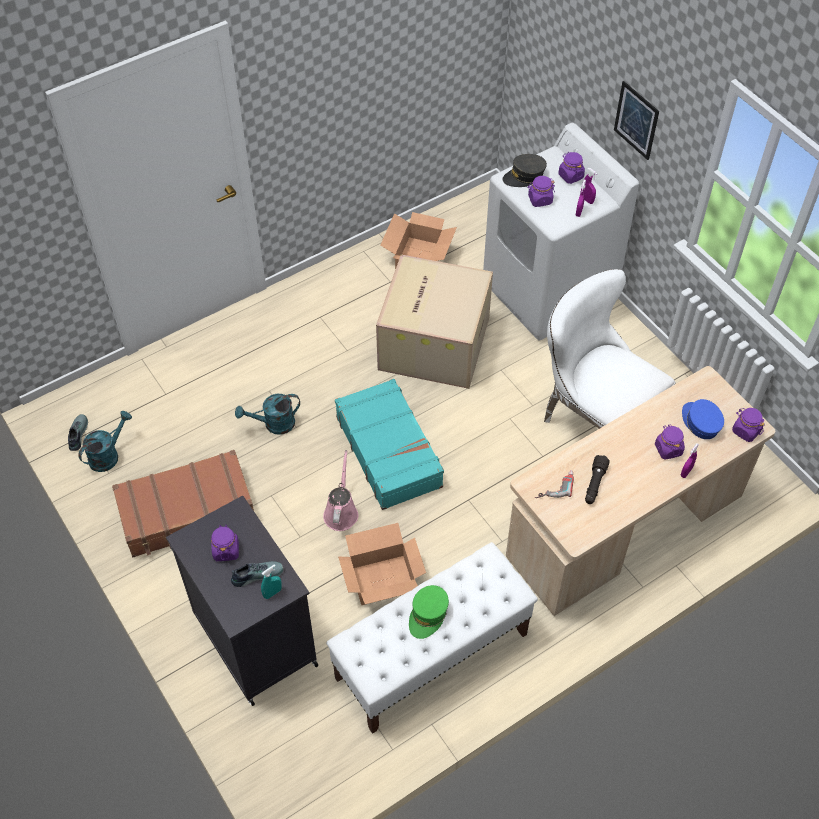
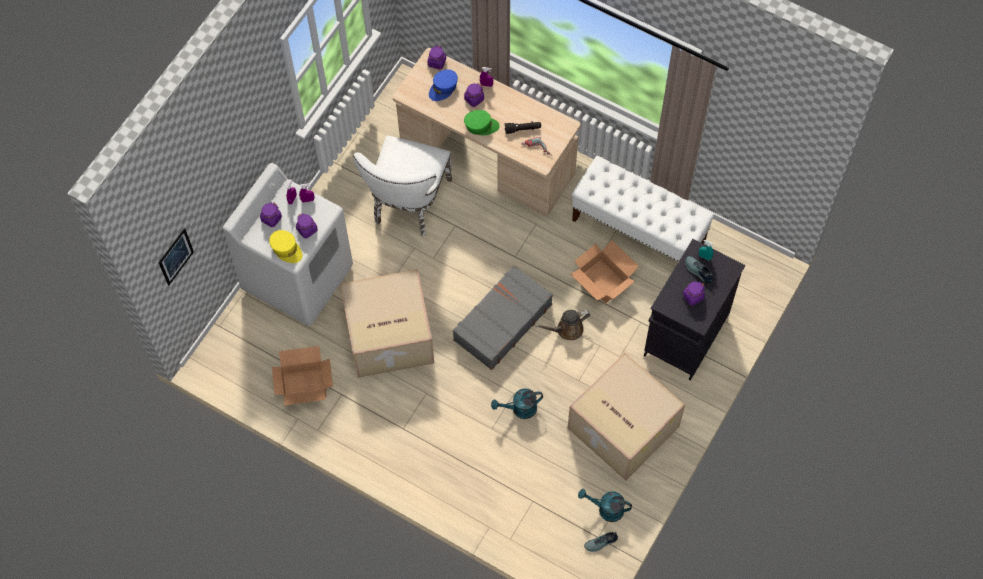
camera: 115 degrees left, 10 degrees up
(187, 512) = (621, 427): brown suitcase -> cardboard box
(274, 424) = (519, 409): turquoise watering can -> turquoise watering can turned 120 degrees clockwise
(341, 512) = (567, 329): pink watering can -> brown watering can
(389, 451) = (502, 322): turquoise suitcase -> grey suitcase
(428, 615) = (644, 204): green cap -> green cap (481, 126)
(524, 176) = (286, 249): grey cap -> yellow cap
(636, 120) = (248, 152): picture -> picture (175, 256)

